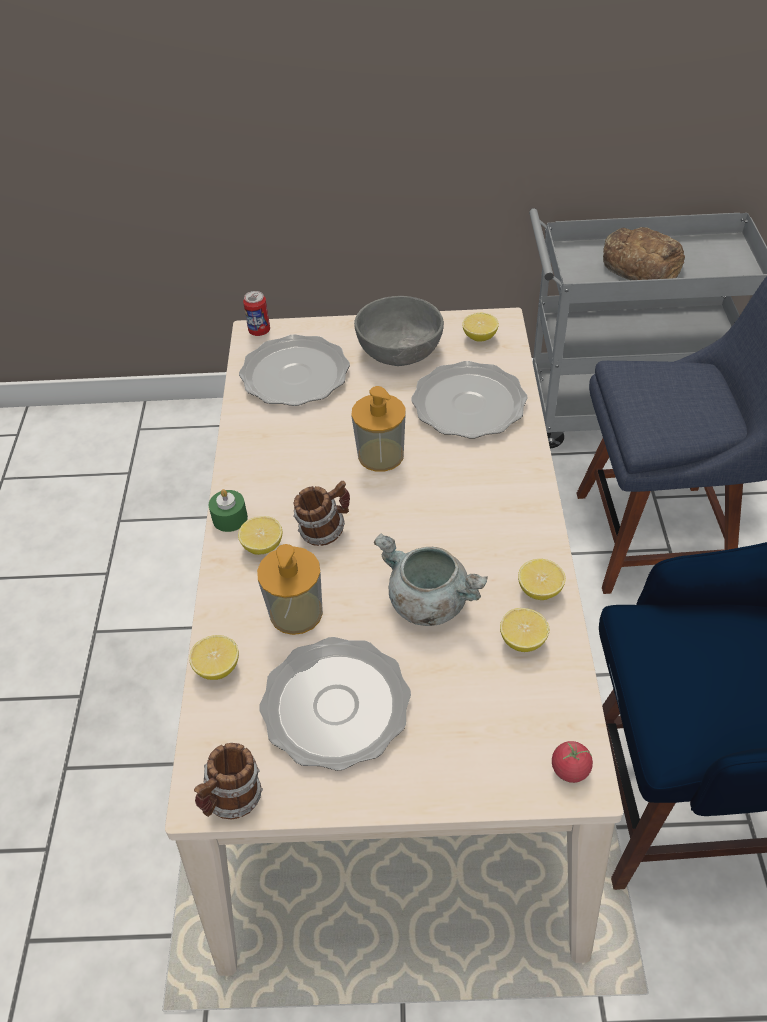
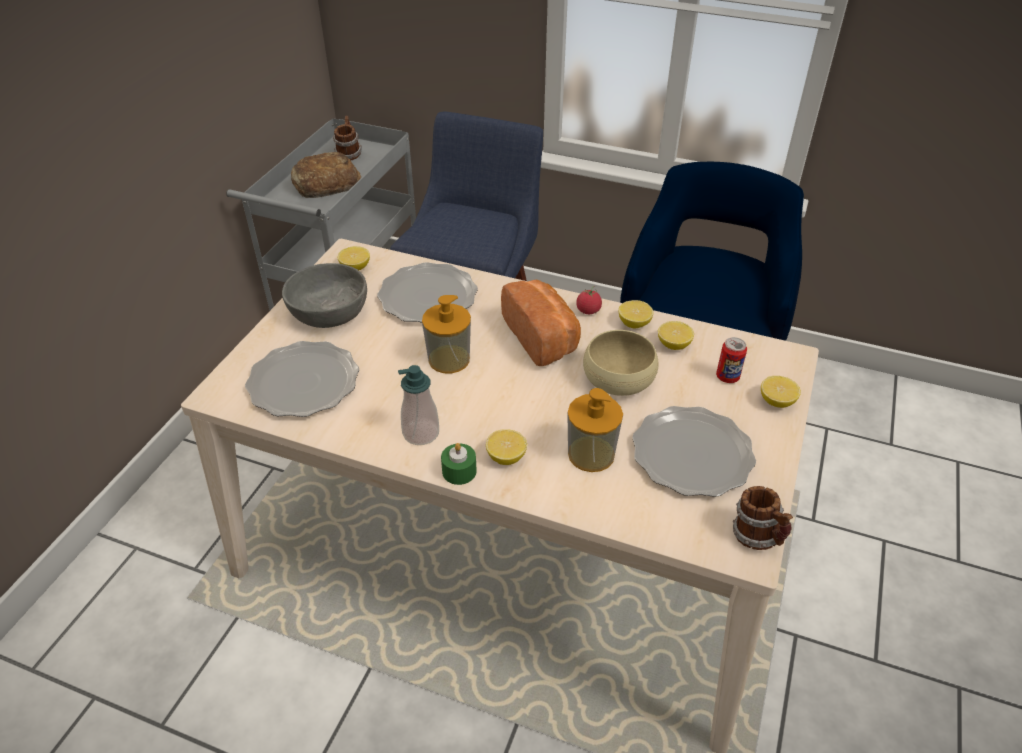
camera: 70 degrees left, 5 degrees down
(217, 667) = (626, 518): lemon -> lemon (776, 401)
(259, 331) = (216, 390): can -> can (727, 377)
(267, 474) = (421, 433): none -> soap dispenser
(324, 530) = (512, 414): mug -> mug (348, 154)
(428, 603) = (618, 379): grey cooking pot -> beige bowl
(460, 515) = (543, 337): none -> bread
(570, 769) = (781, 358): tomato -> tomato (588, 310)

